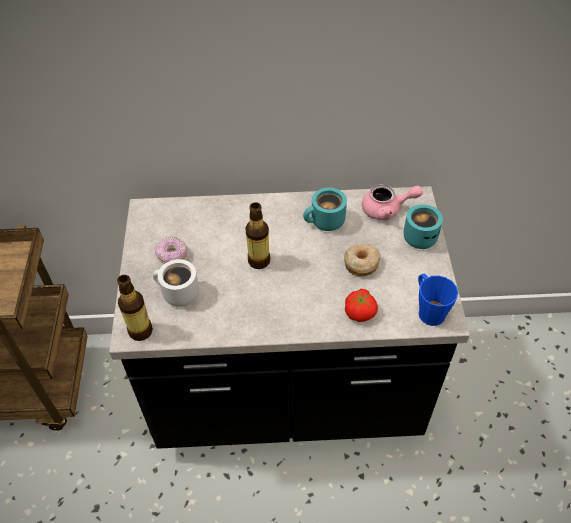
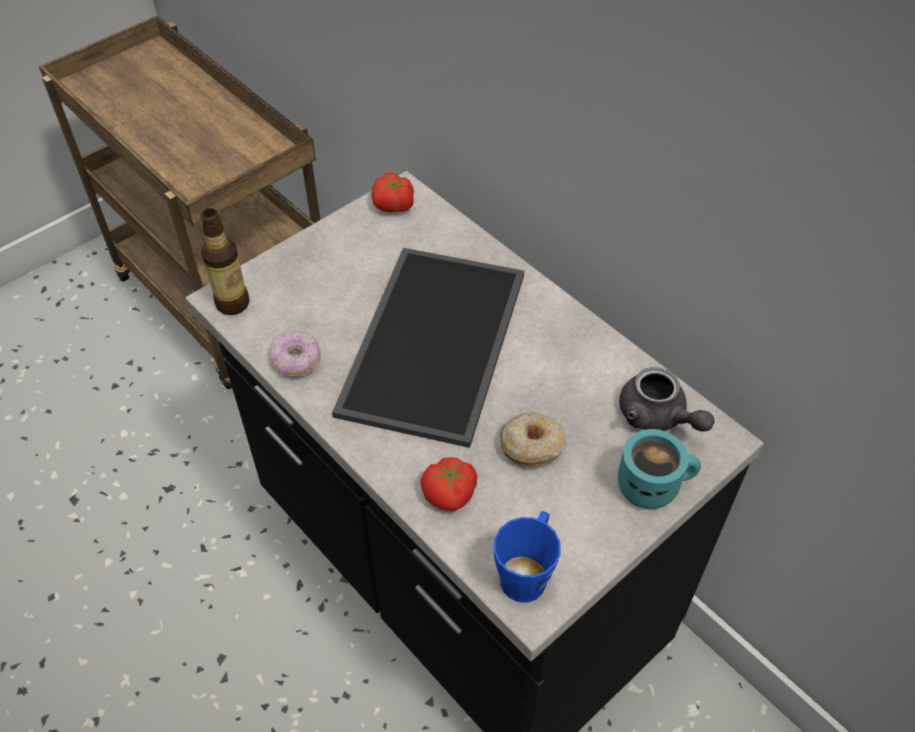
camera: 50 degrees right, 0 degrees up
(149, 219) = (393, 205): none -> tomato
(172, 256) = (361, 259): donut -> donut (296, 361)
(177, 294) = (310, 300): white mug -> none
(259, 261) = (431, 340): bottle -> tray
(325, 223) = (561, 366): turquoise mug -> none
(387, 209) = (658, 417): pink teapot -> grey teapot

